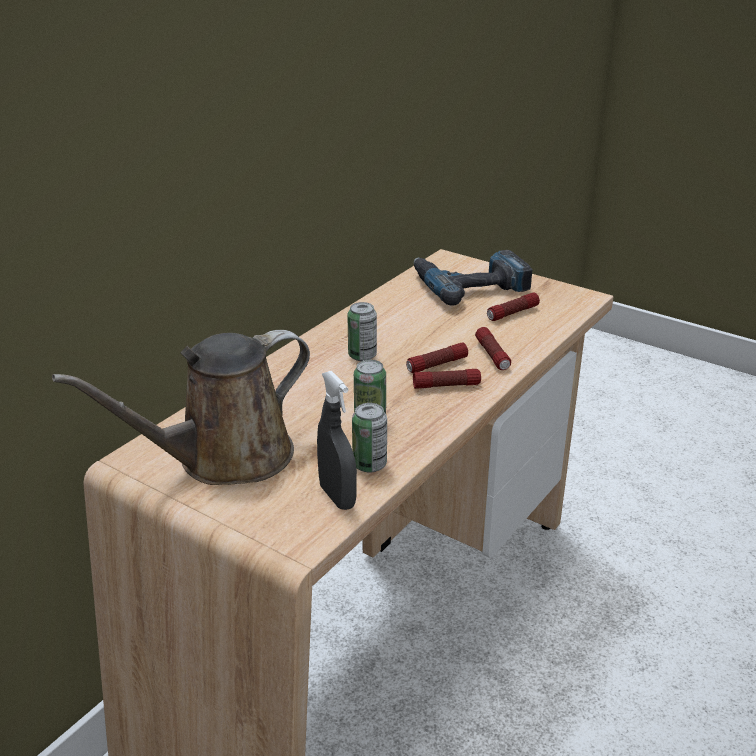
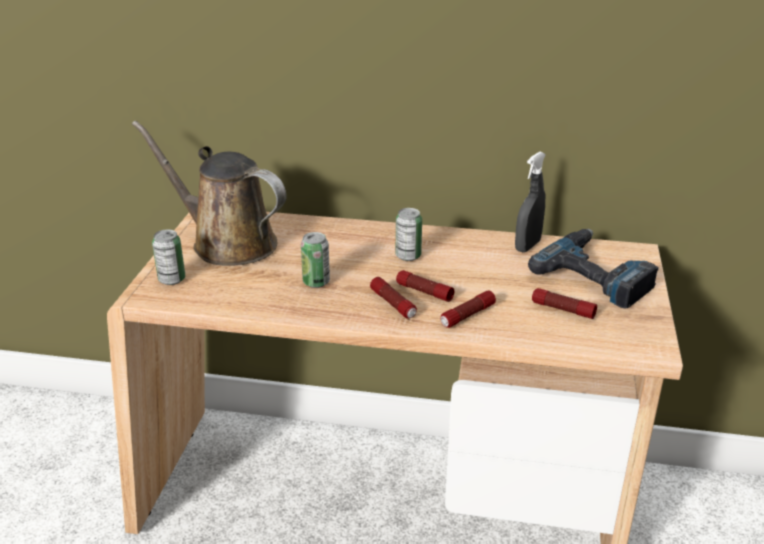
camera: 65 degrees right, 0 degrees up
(337, 497) = (204, 295): grey spray bottle -> grey spray bottle (527, 246)
(369, 464) = (252, 297): can -> can (172, 279)

